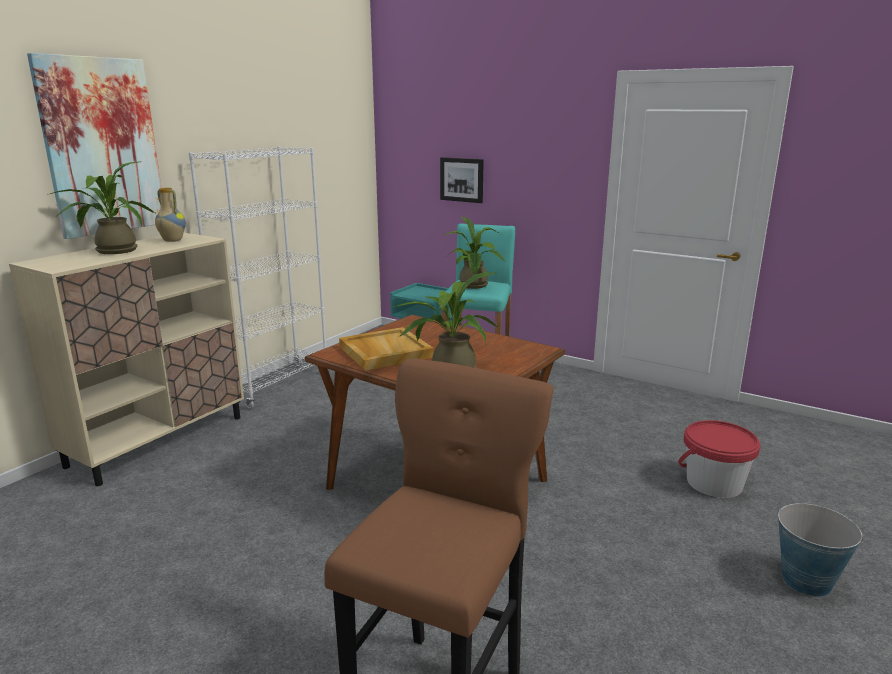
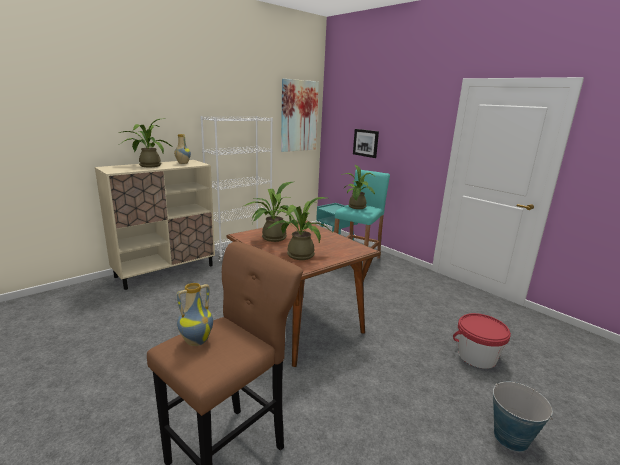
camera: 15 degrees right, 0 degrees up
(102, 147) = (152, 110): picture -> picture (299, 116)
(384, 352) = (270, 238): beige tray -> potted plant
(399, 528) = (196, 340): none -> vase

